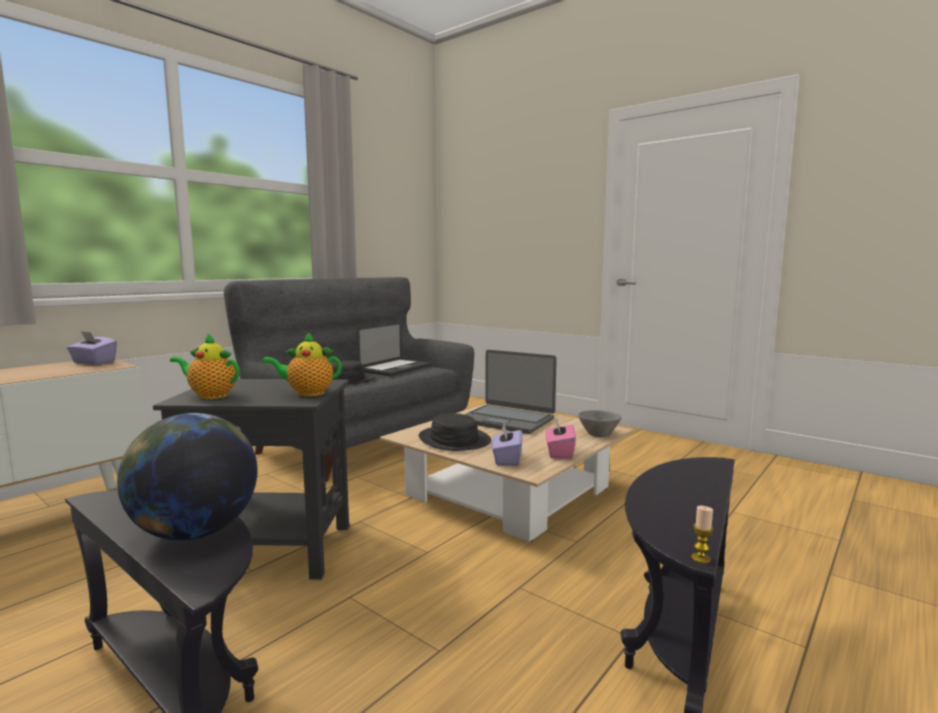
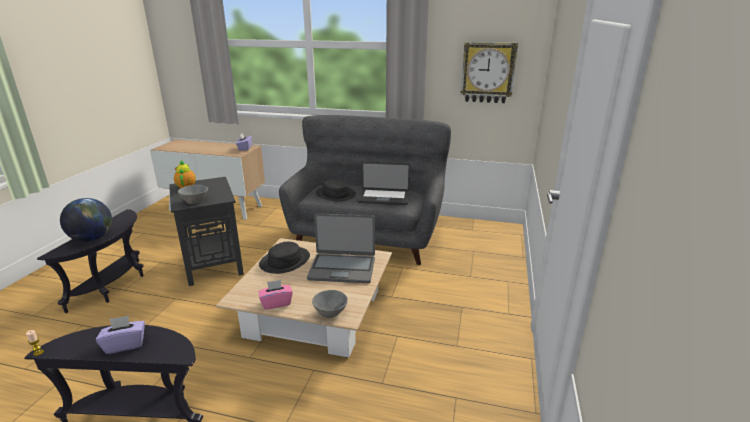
camera: 65 degrees right, 15 degrees up
(307, 393) = (195, 201): teapot -> grey bowl
(396, 227) = (488, 72): none -> wall clock
(507, 420) = (342, 268): laptop -> laptop turned 90 degrees counterclockwise
(507, 459) = (254, 286): purple tissue box -> purple tissue box (125, 344)

